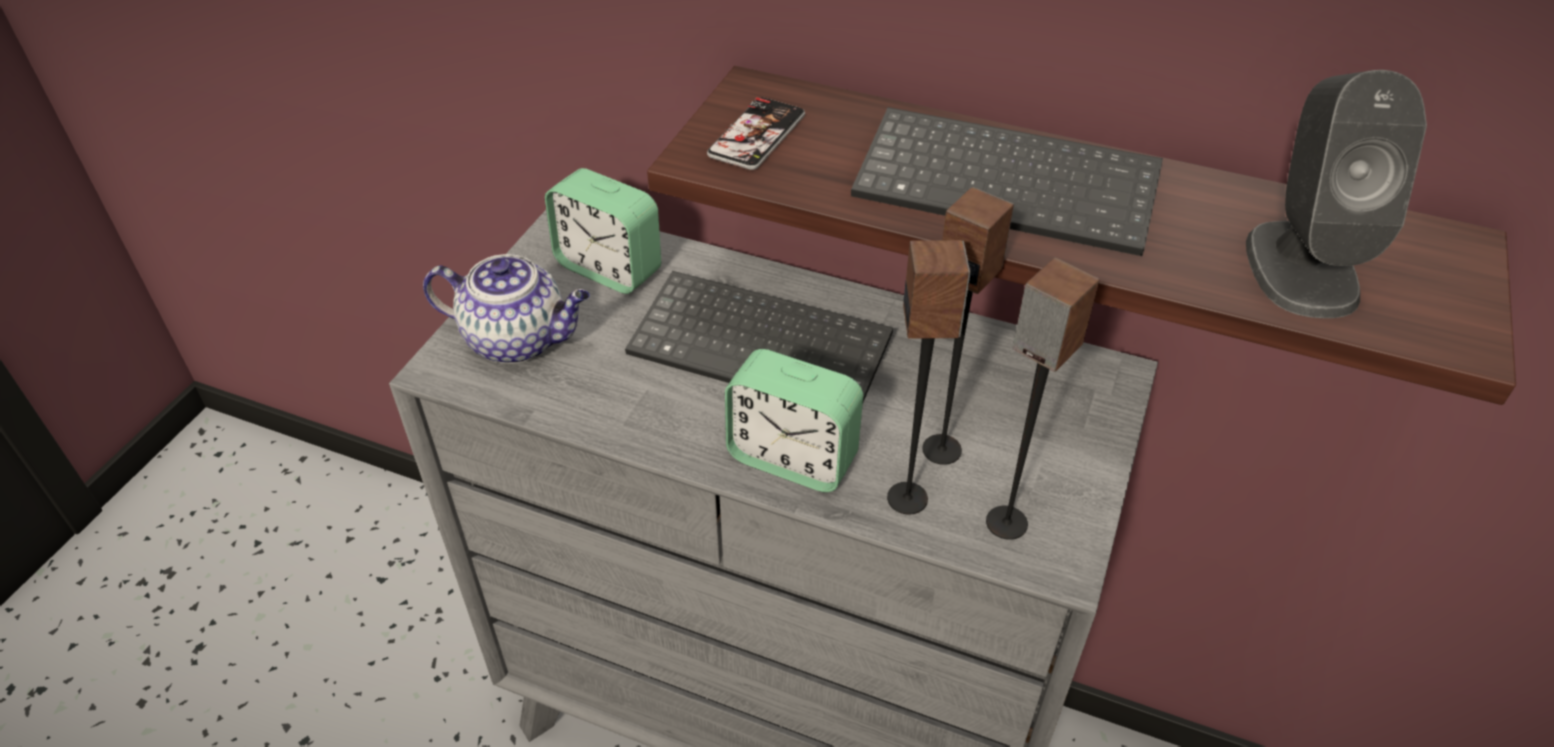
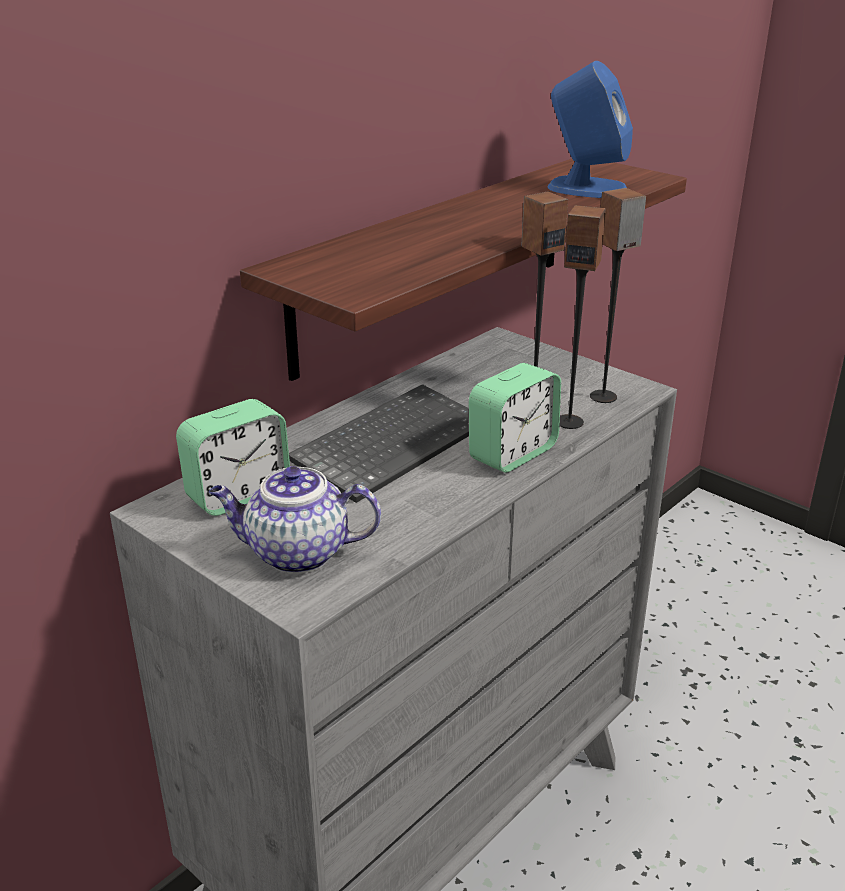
camera: 70 degrees left, 15 degrees down
(519, 339) = (296, 554): teapot -> teapot turned 120 degrees counterclockwise
(757, 135) = (346, 274): phone -> none
(1010, 184) = (466, 224): keyboard -> none
(1301, 267) = (586, 188): grey speaker -> blue speaker

